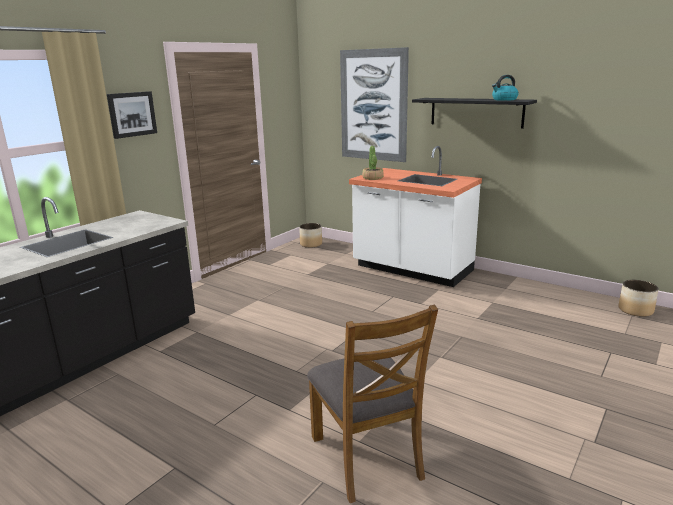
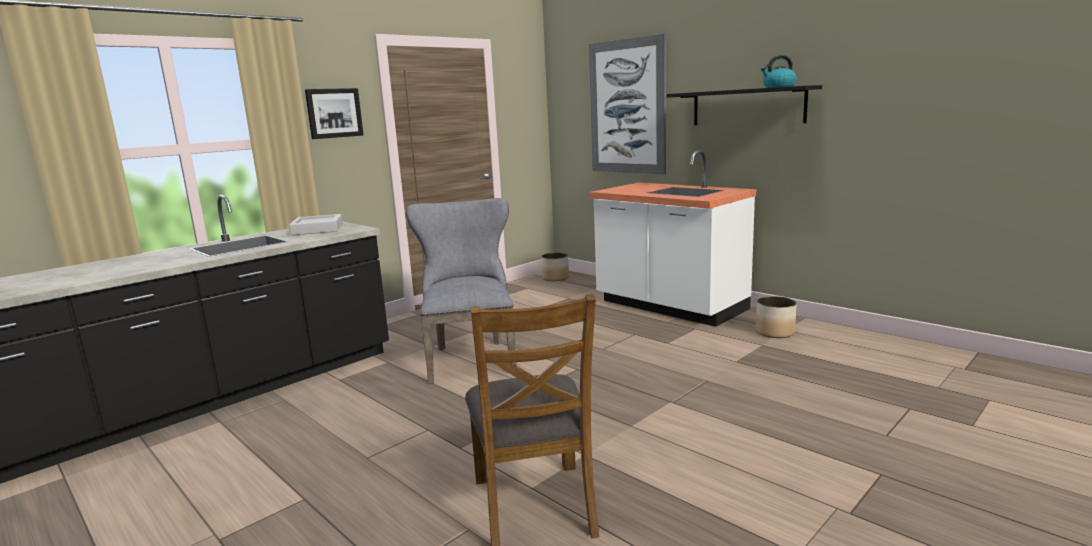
camera: 10 degrees right, 5 degrees down
(130, 222) = (317, 229): none -> grey tray
(267, 325) = (470, 358): none -> grey chair
(373, 178) = (618, 190): potted plant -> none
(636, 310) = (963, 361): planter -> planter (775, 332)

